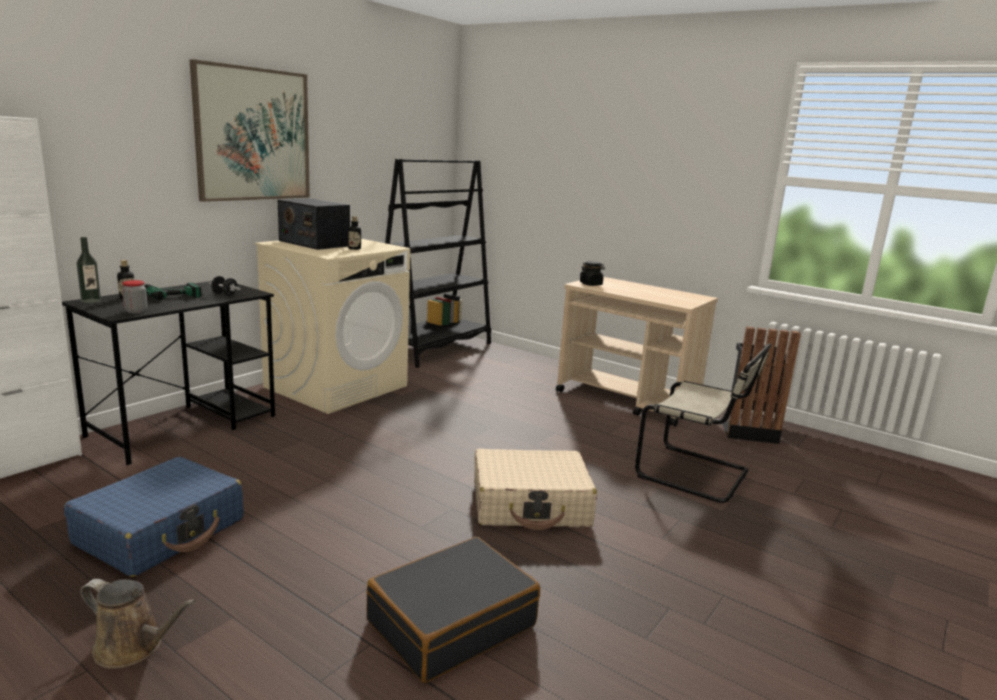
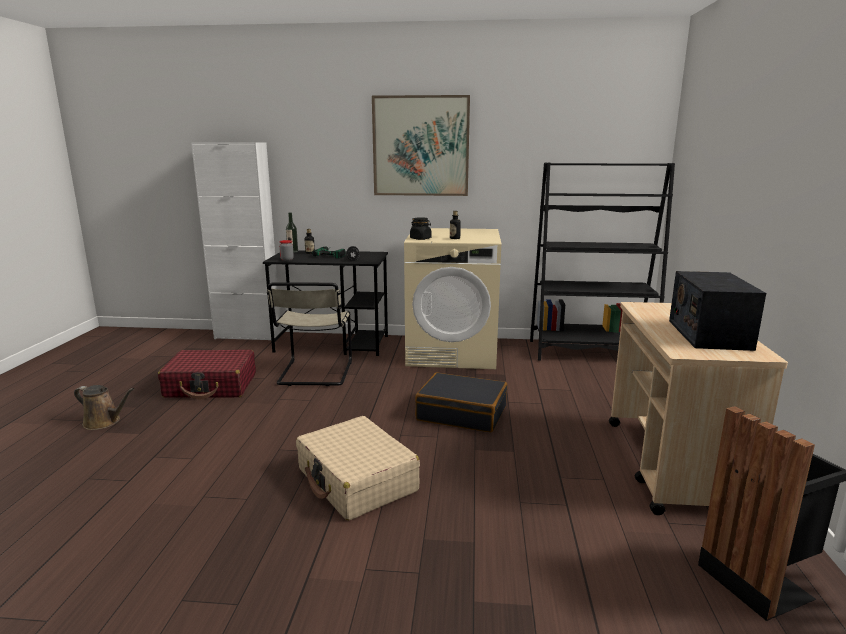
camera: 60 degrees right, 0 degrees up
(133, 647) = (104, 422): brown watering can -> brown watering can turned 60 degrees counterclockwise
(161, 531) = (211, 386): blue suitcase -> red suitcase
(314, 243) = (446, 232): radio -> radio (708, 334)
(451, 623) = (163, 500): black suitcase -> black suitcase (462, 413)
(591, 284) = (651, 308): black jar -> black jar (420, 238)
(697, 475) = (543, 561): beige chair -> beige chair (315, 374)

